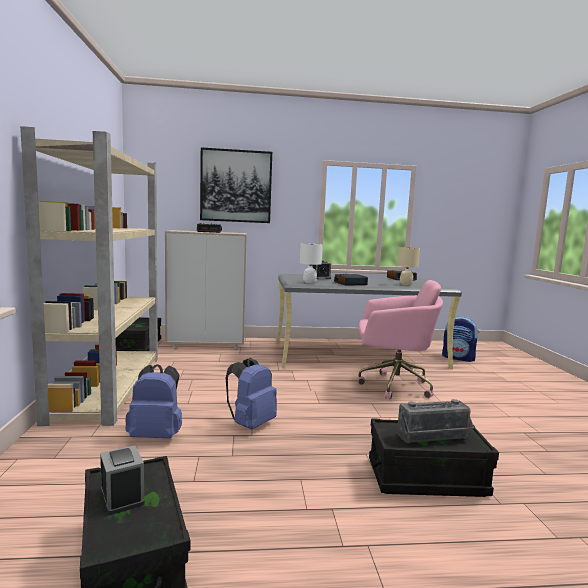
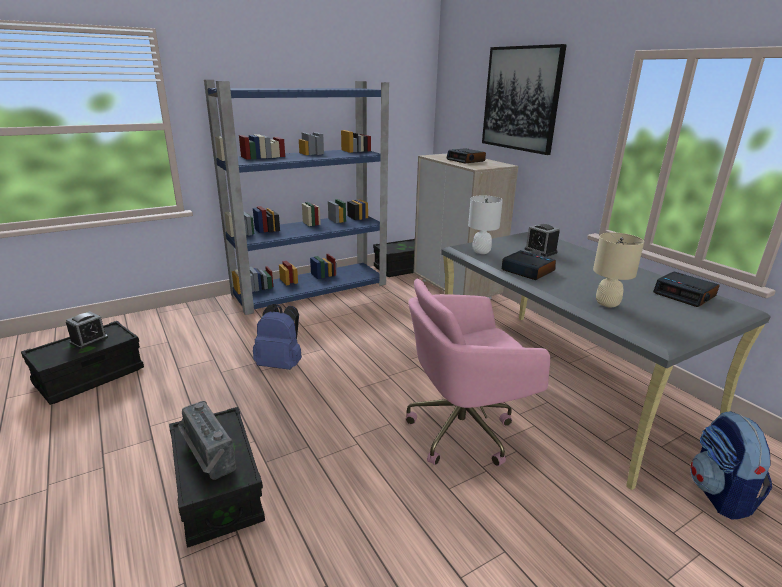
camera: 65 degrees right, 15 degrees up
(109, 385) = (311, 289): beige bookcase -> blue bookcase
(156, 435) = (238, 334): blue backpack -> none
(392, 386) = (465, 431): pink office chair -> pink office chair turned 90 degrees clockwise

